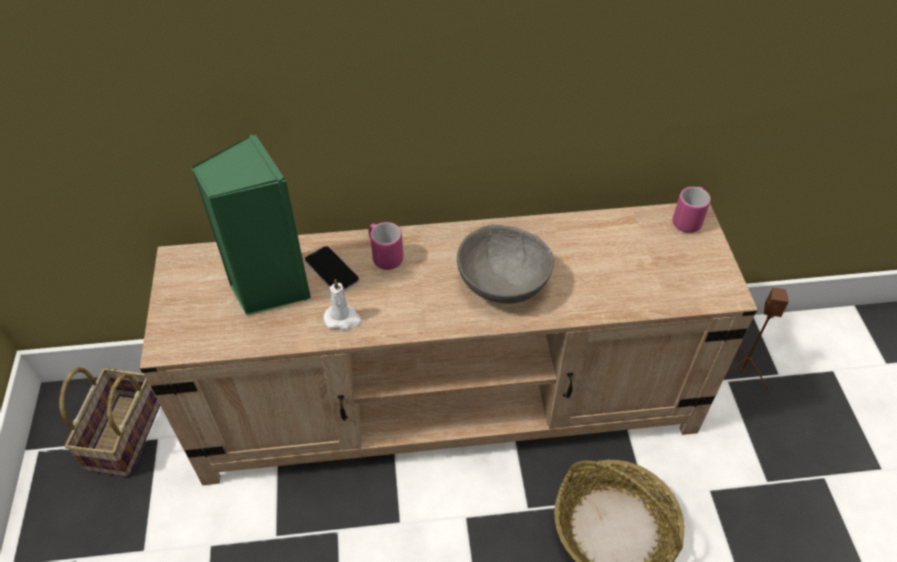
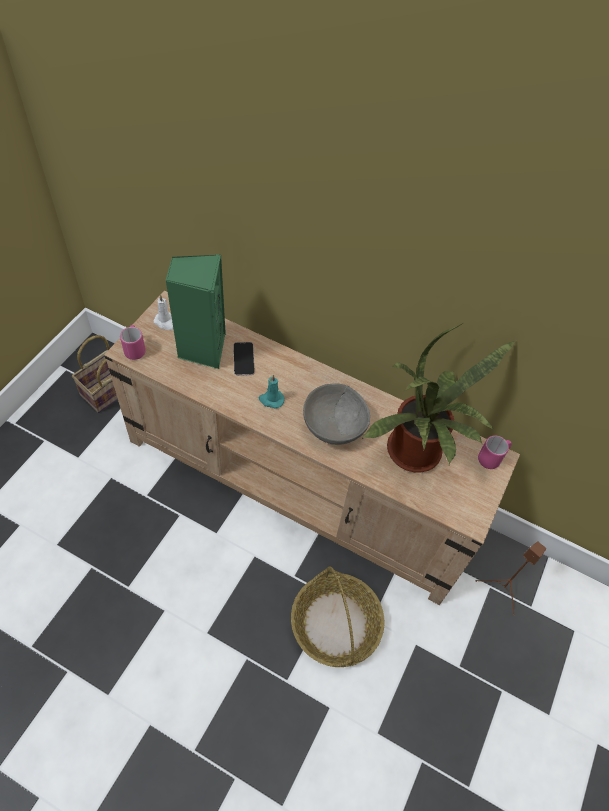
camera: 30 degrees right, 5 degrees up
(343, 318) = (226, 391): white candle -> white candle (165, 322)
(384, 256) = (280, 368): pink mug -> pink mug (135, 349)
(405, 297) = (271, 400): none -> turquoise candle
(615, 262) = (416, 456): none -> potted plant

